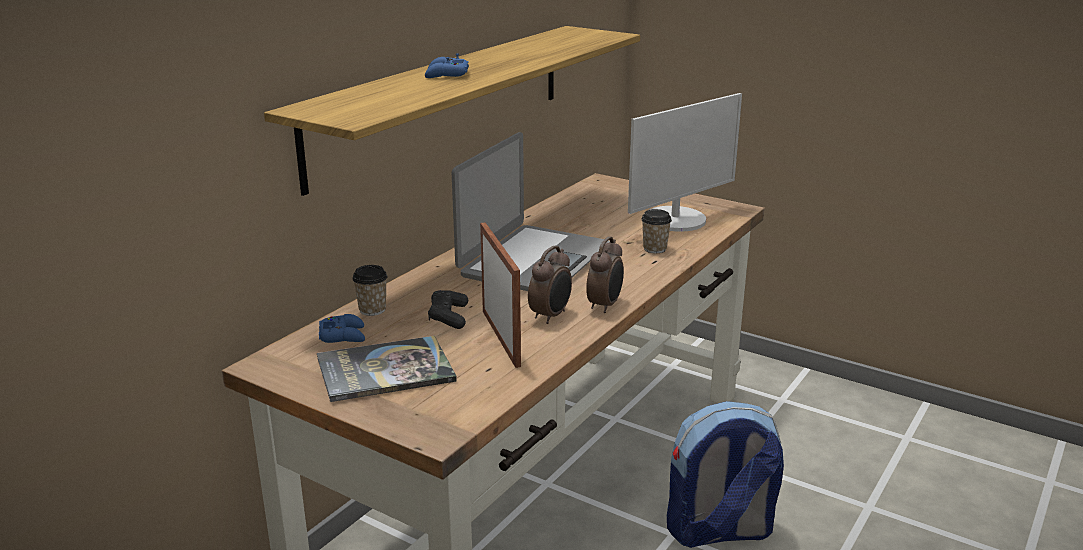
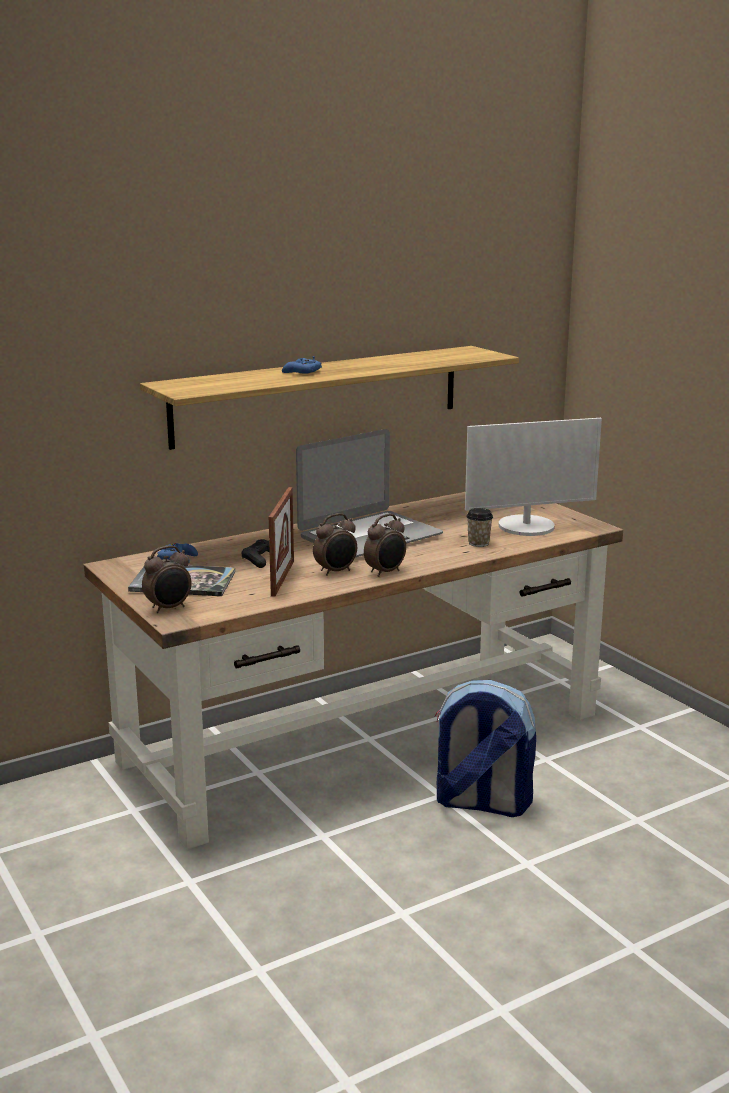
camera: 25 degrees right, 5 degrees down
(372, 310) = (215, 547): cup -> none
(410, 416) = (169, 608): none -> alarm clock

